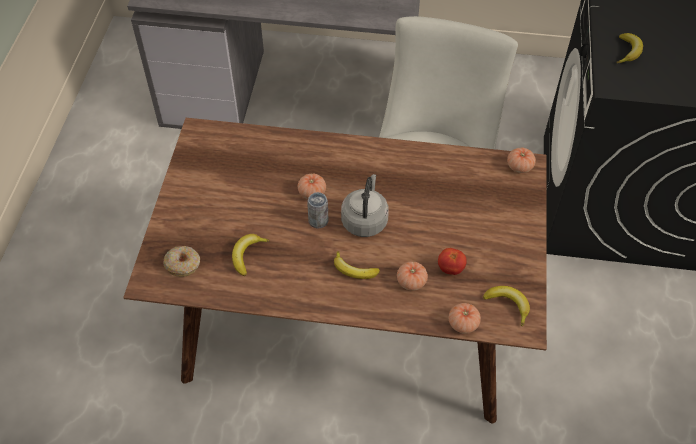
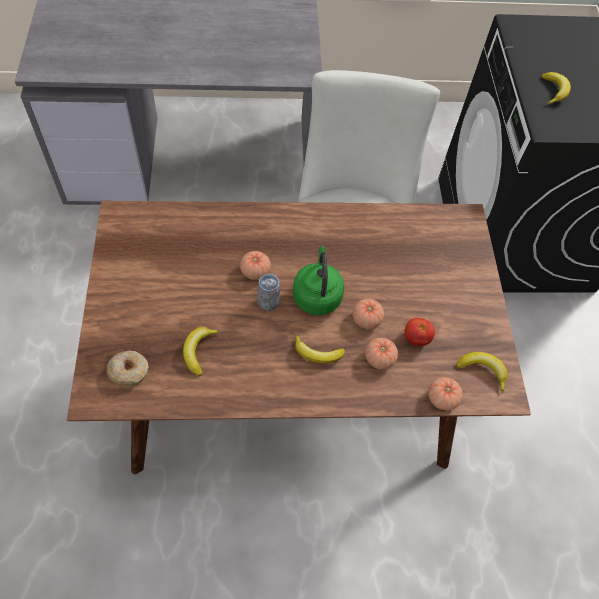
camera: 15 degrees left, 5 degrees up
(365, 220) = (317, 295): grey kettle -> green kettle
(519, 166) = (459, 219): tomato -> tomato (366, 319)

